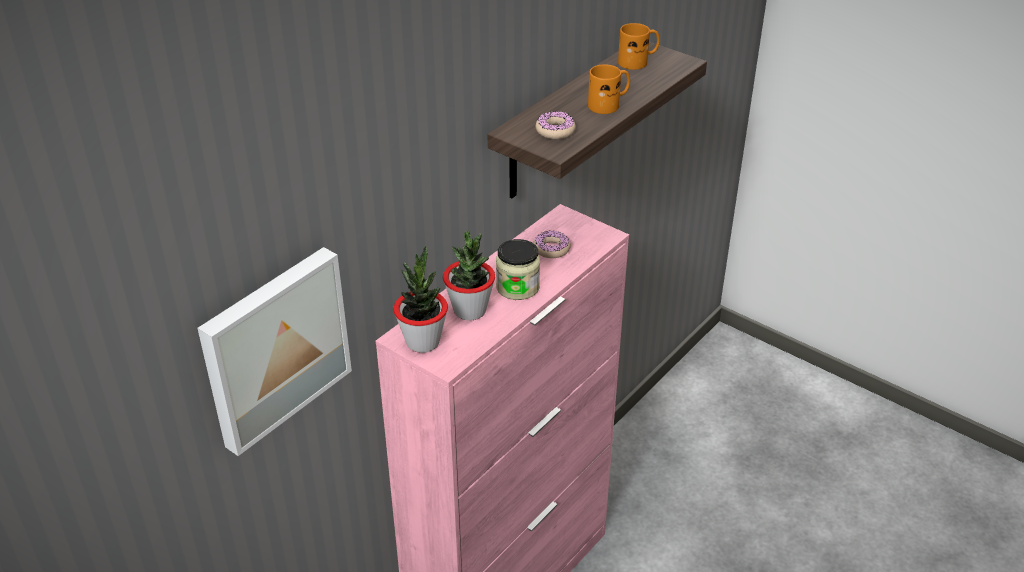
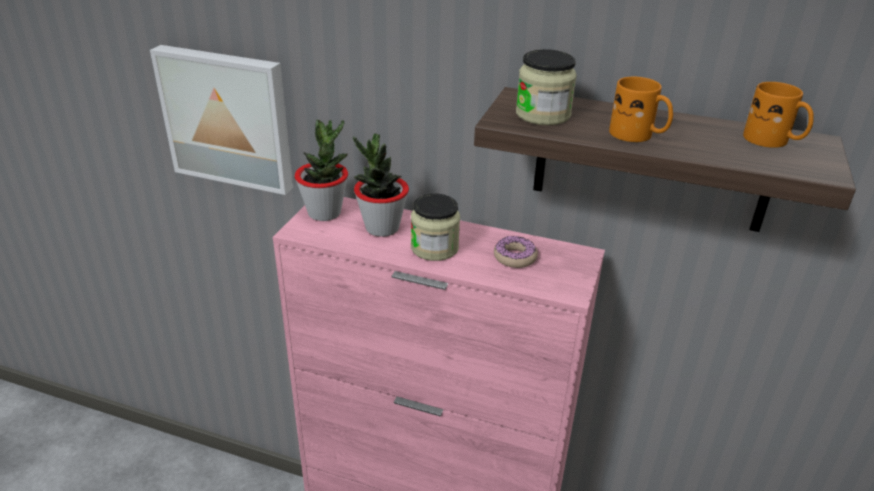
camera: 70 degrees right, 5 degrees down
(555, 131) = (543, 115): donut -> jar

